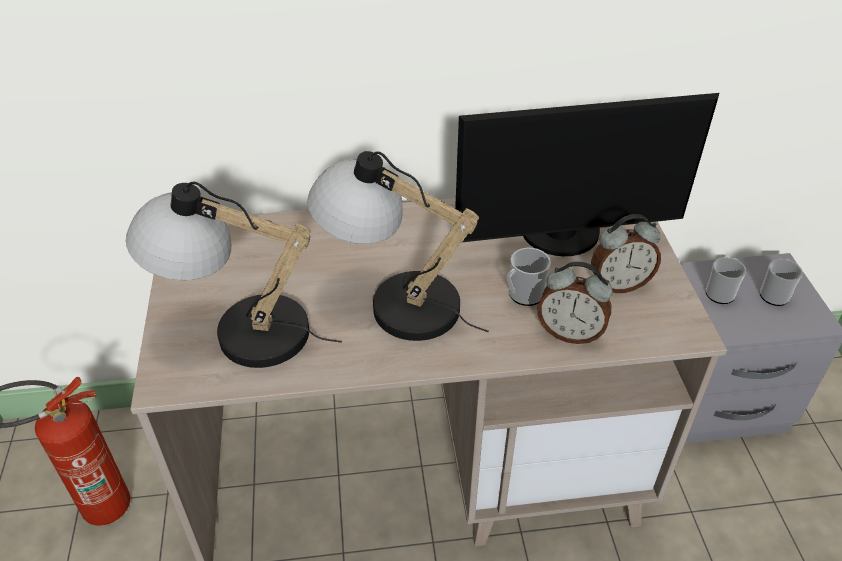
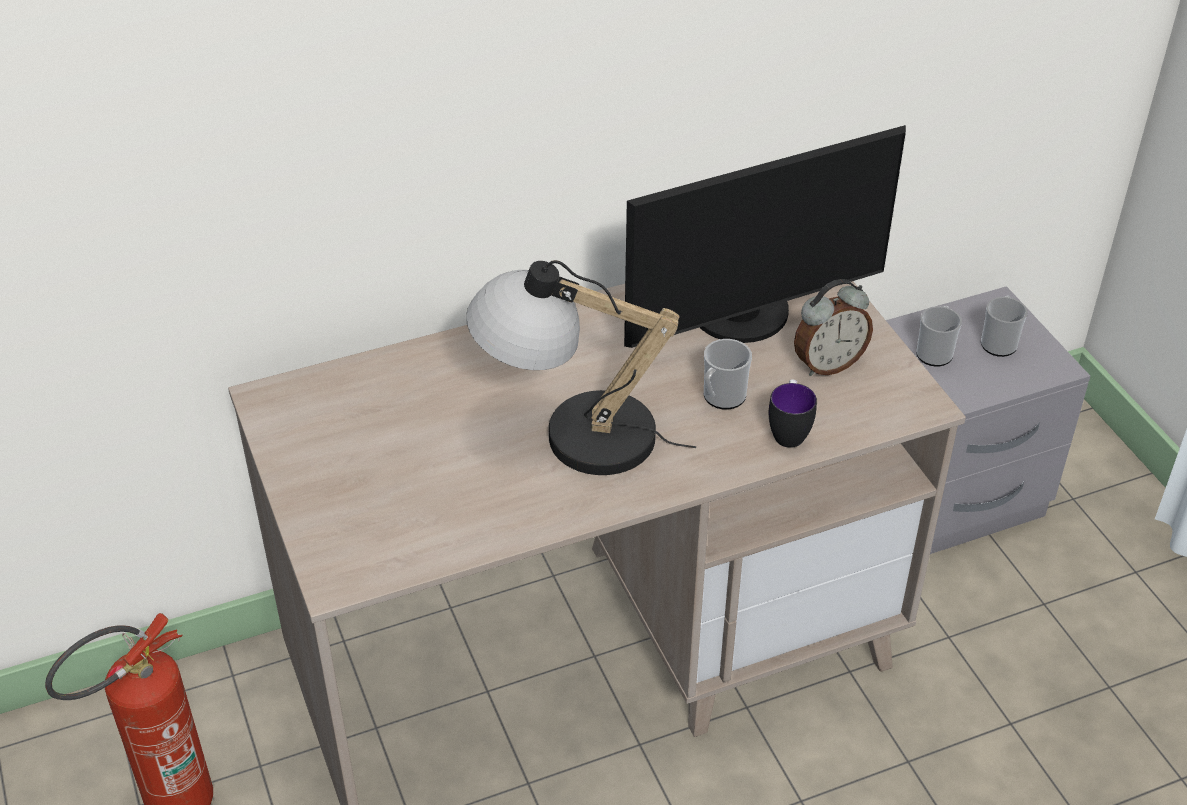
camera: 15 degrees left, 0 degrees up
(239, 331) = (398, 504): table lamp -> none
(570, 333) = (789, 431): alarm clock -> mug

